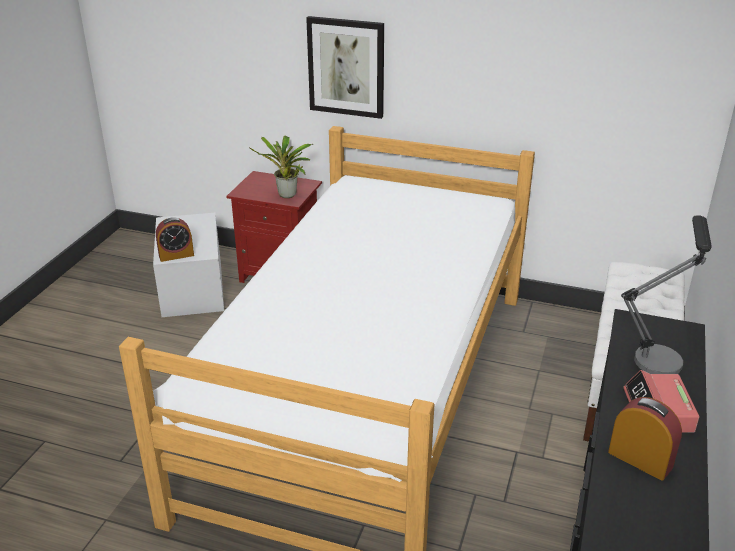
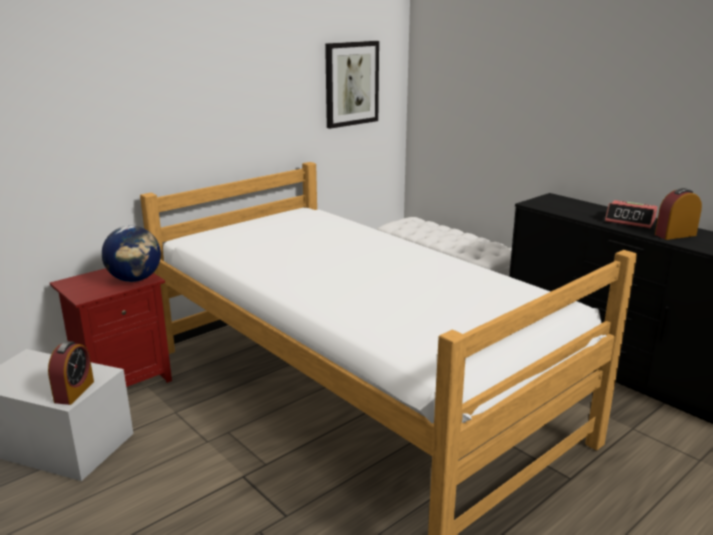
camera: 60 degrees left, 10 degrees down
(287, 196) = (135, 279): potted plant -> globe
(346, 67) = (143, 128): picture -> picture (351, 84)
(660, 354) = (573, 207): table lamp -> none

